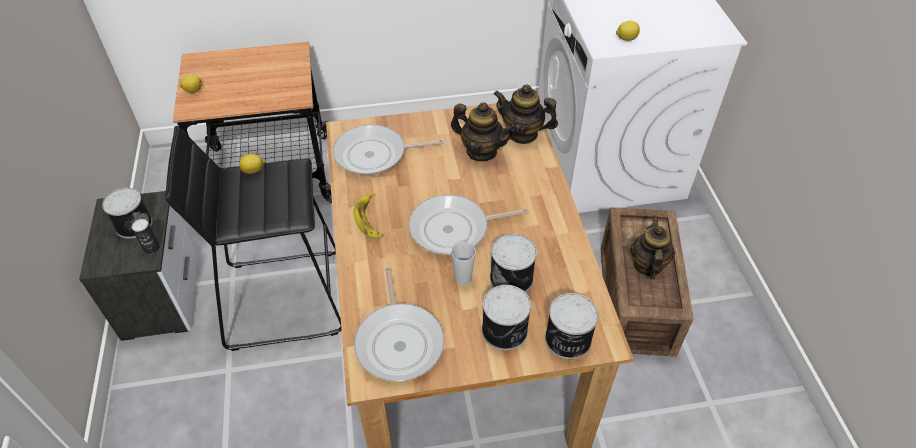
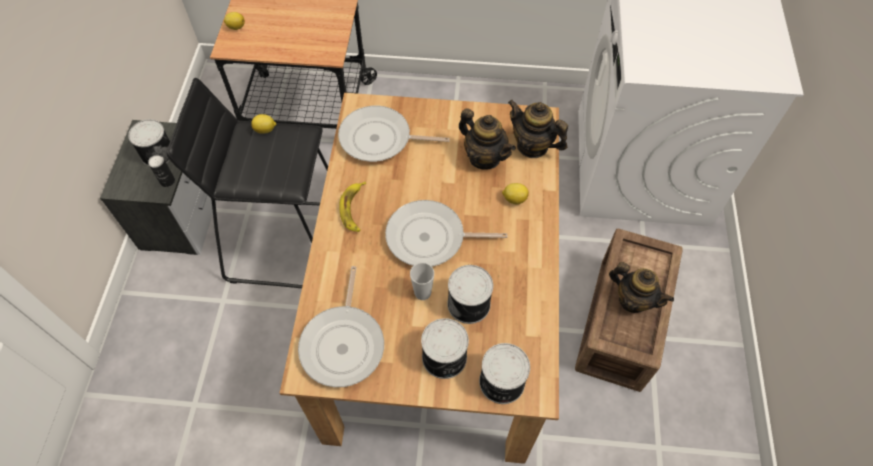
camera: 15 degrees right, 10 degrees up
(626, 38) = (669, 64): lemon -> lemon (514, 199)
(647, 265) = (633, 300): teapot -> teapot turned 105 degrees clockwise

